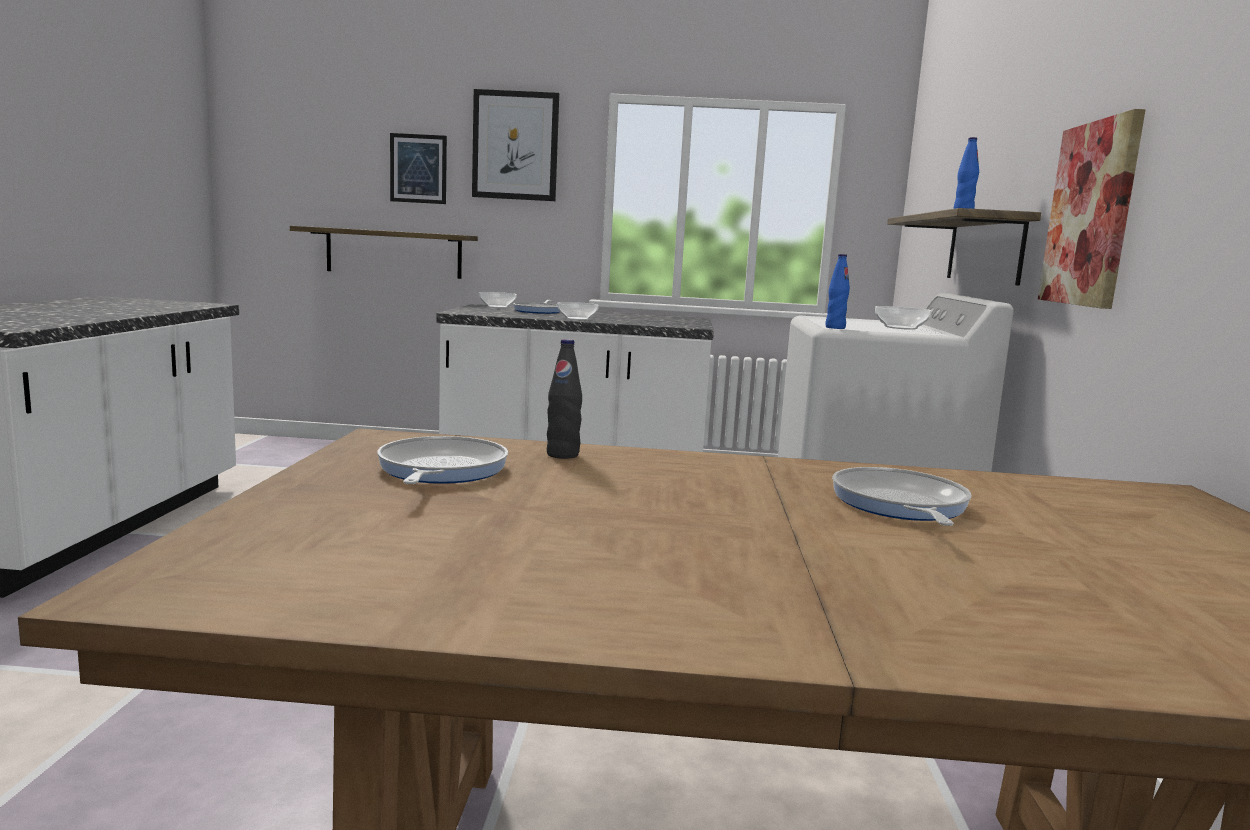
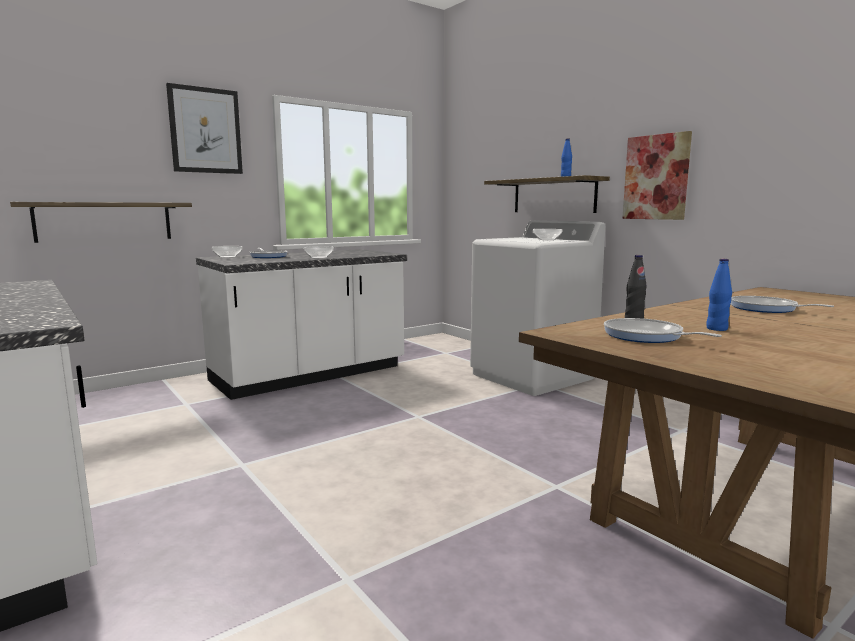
camera: 40 degrees left, 0 degrees up
(418, 168) = (120, 147): picture -> none
(835, 328) = (539, 242): blue bottle -> blue bottle (716, 329)

